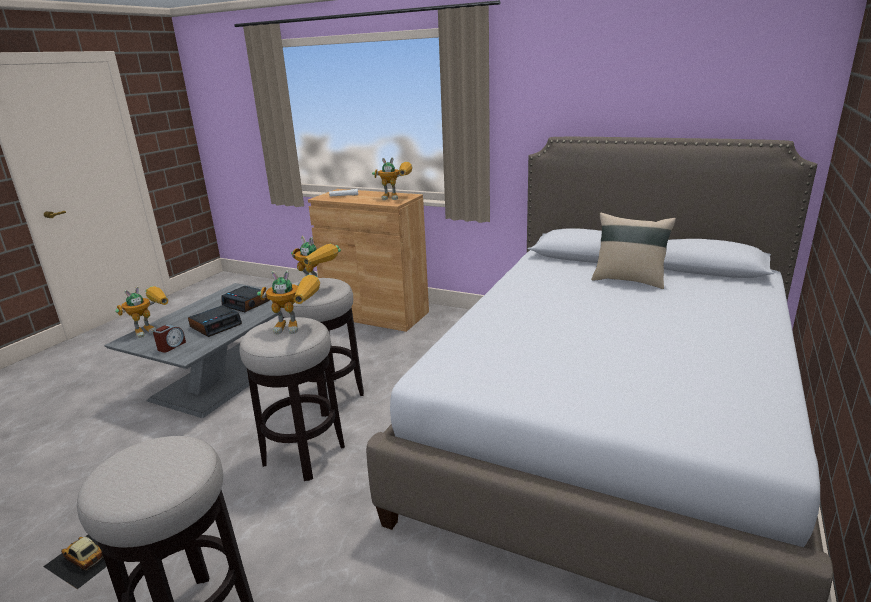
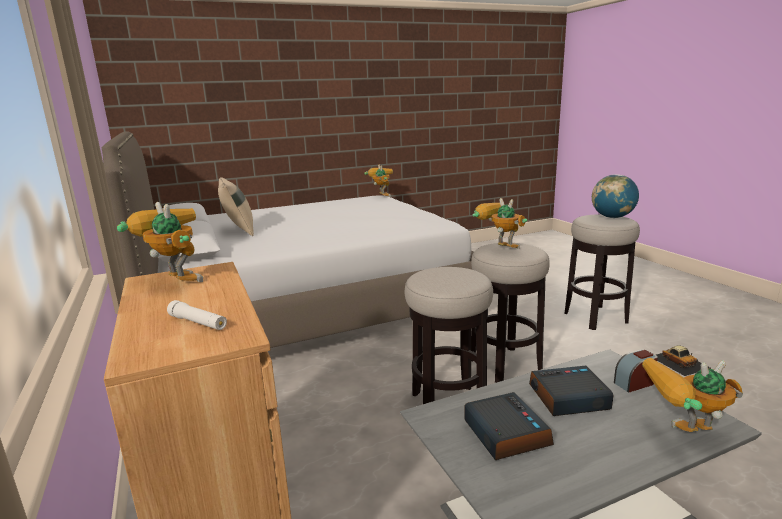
camera: 140 degrees left, 5 degrees down
(131, 478) = (612, 217): none -> globe
(318, 287) = (444, 274): toy robot -> toy robot (381, 195)

